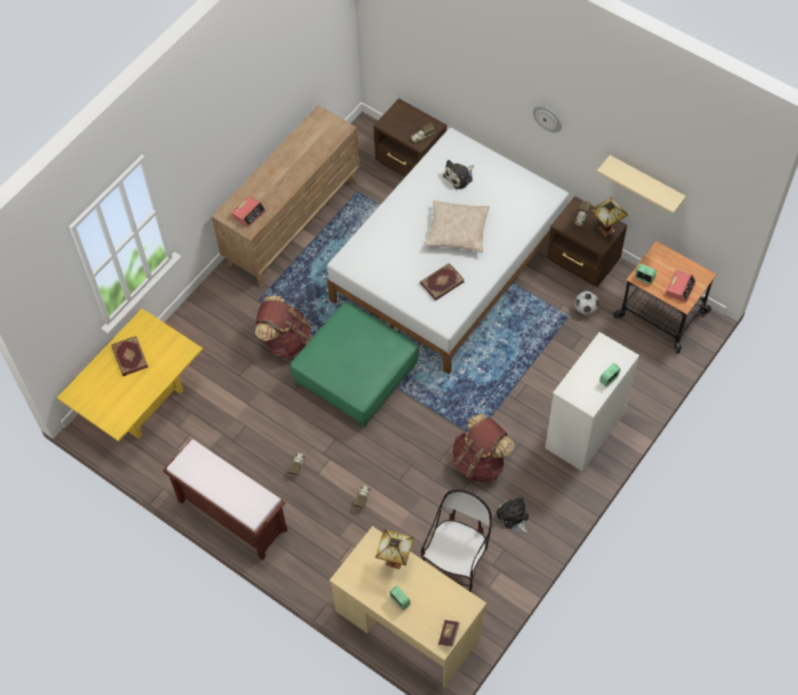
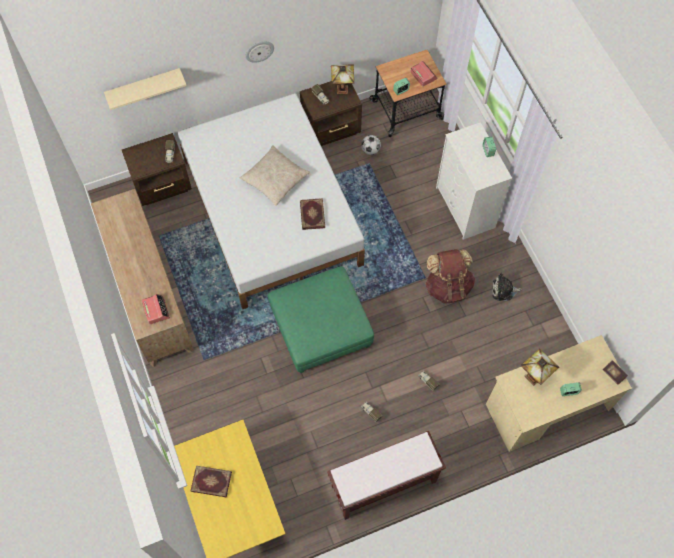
camera: 60 degrees left, 5 degrees up
(285, 340) = (254, 360): brown backpack -> none
(456, 563) = (518, 348): chair -> none
(459, 177) = (228, 150): plush toy -> none
(645, 183) = (354, 31): beige shelf -> beige shelf (144, 87)

